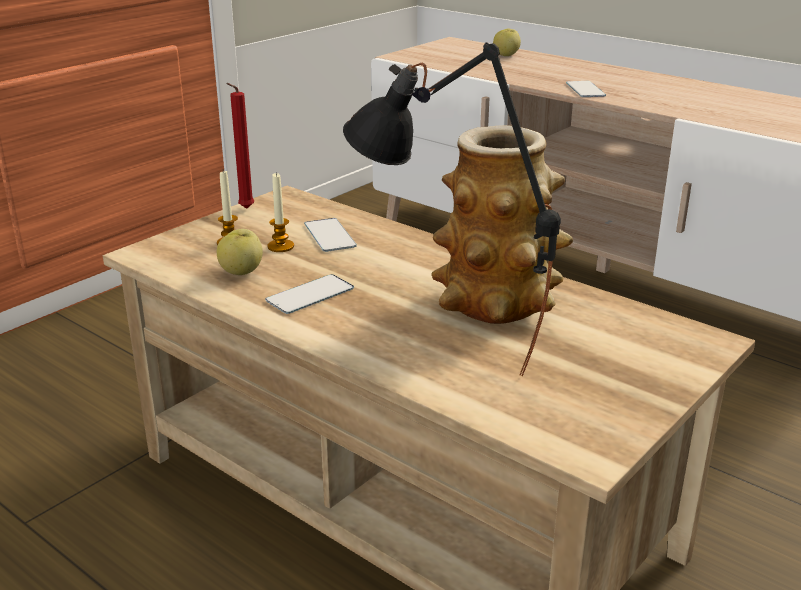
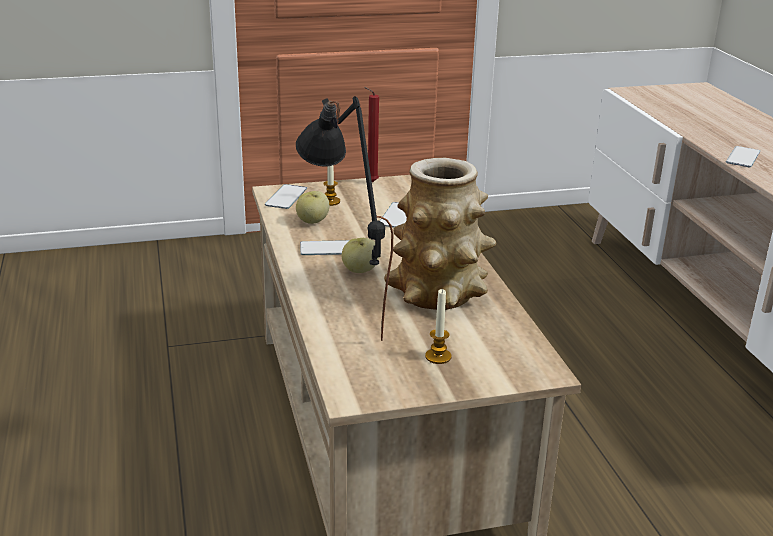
camera: 35 degrees right, 0 degrees up
(167, 254) = (286, 197): none -> phone
(280, 246) = (357, 213): candle -> candle (438, 357)
(506, 55) = (727, 110): apple -> apple (360, 270)

